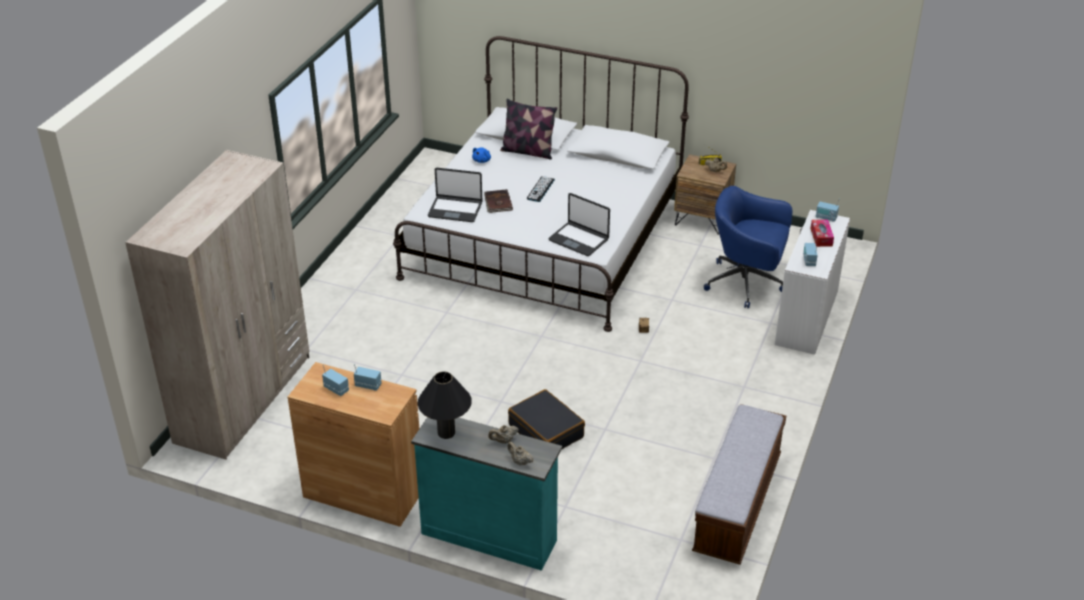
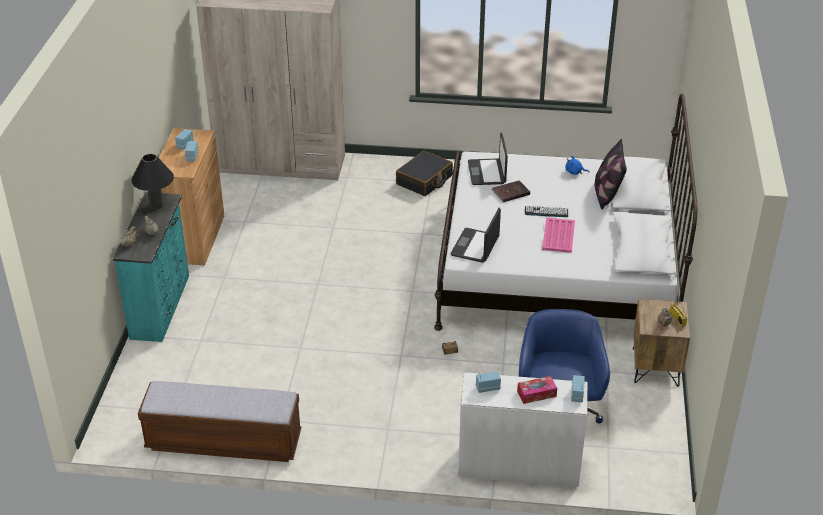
camera: 75 degrees right, 0 degrees up
(546, 431) = (288, 315): black suitcase -> black suitcase (424, 180)
(581, 190) = (558, 235): none -> pink tray

